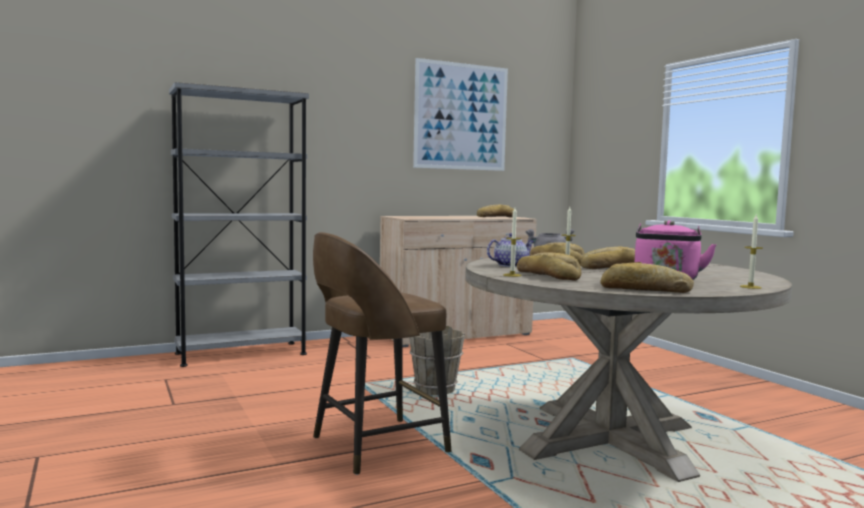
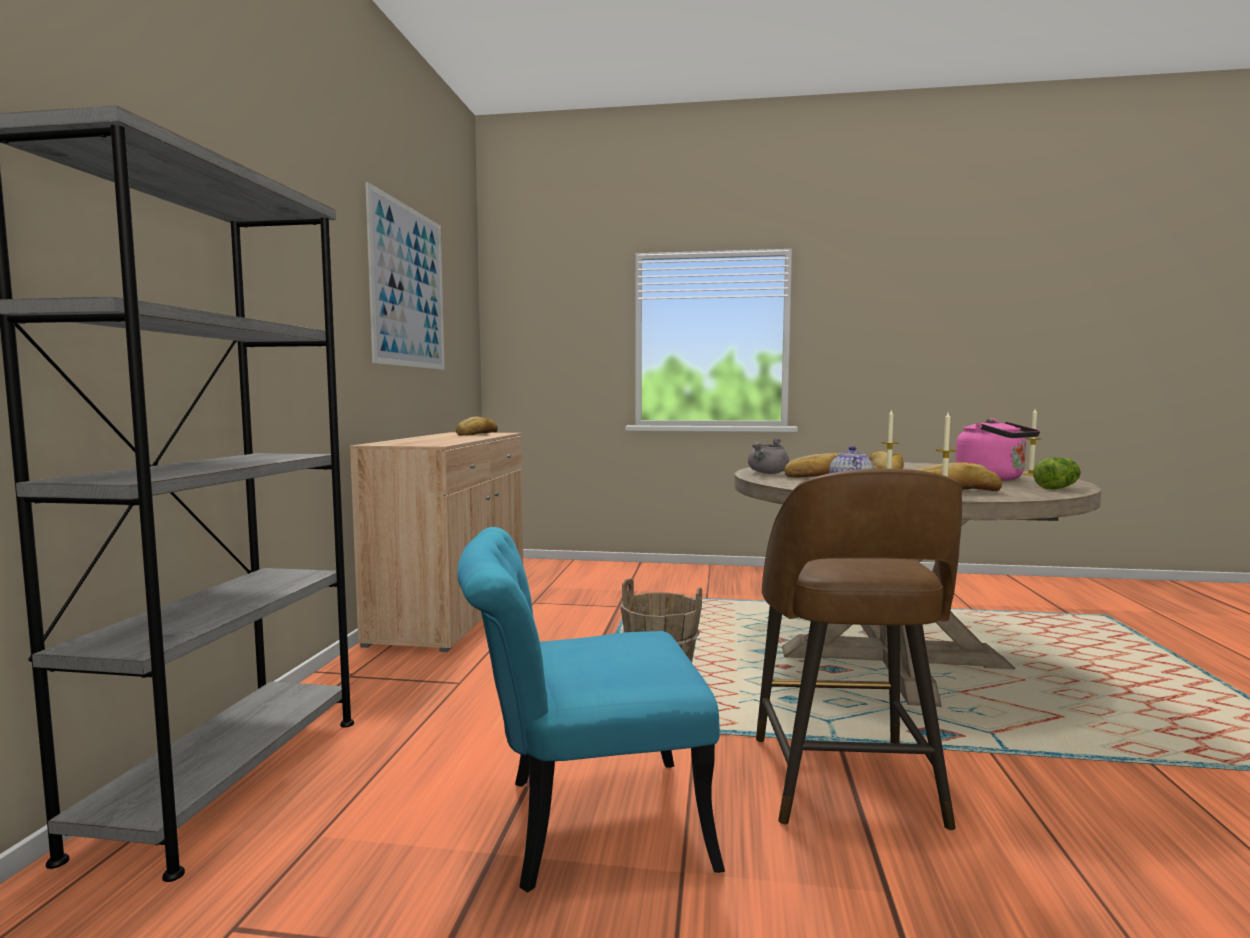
camera: 55 degrees left, 0 degrees up
(270, 404) = (581, 824): none -> turquoise chair
(645, 289) = (1059, 488): bread -> lettuce

